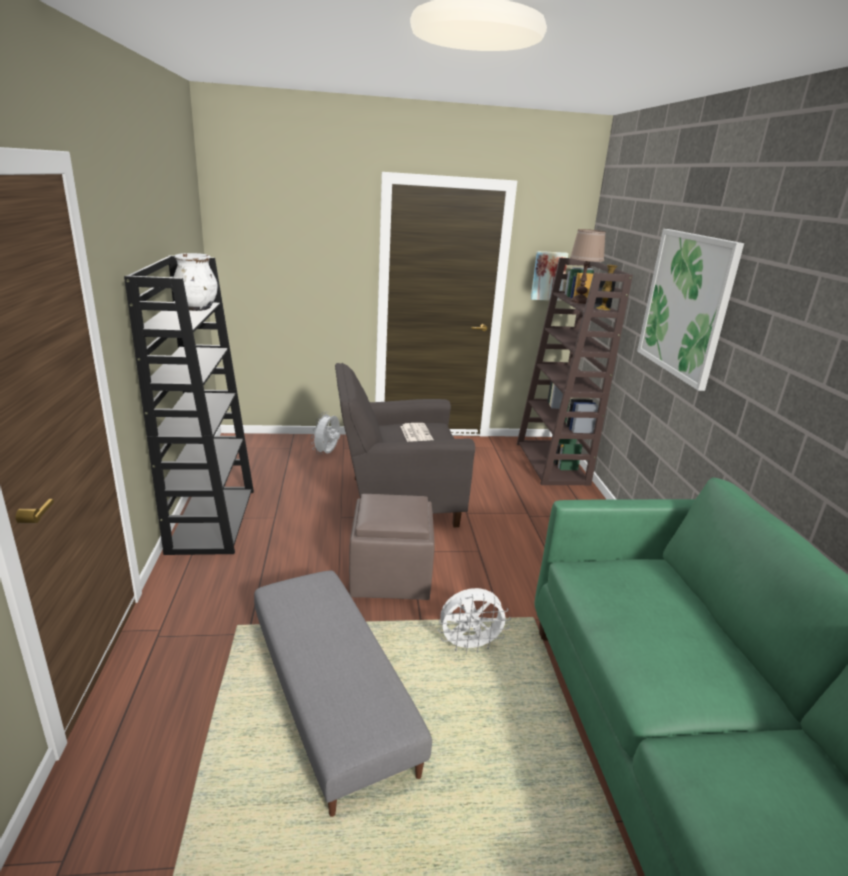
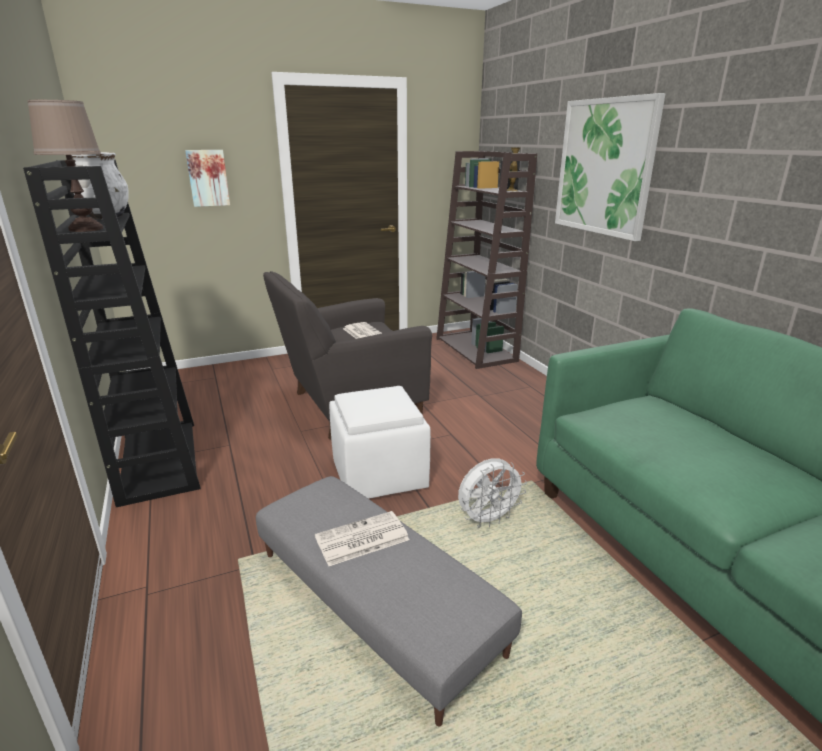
camera: 15 degrees left, 0 degrees up
(325, 636) = (361, 539): none -> newspaper
(327, 453) = (257, 376): white fan -> none
(391, 576) = (379, 474): brown ottoman -> white ottoman
(548, 276) = (445, 172): picture -> picture (208, 178)
(580, 302) = (486, 189): brown table lamp -> brown table lamp (86, 229)

